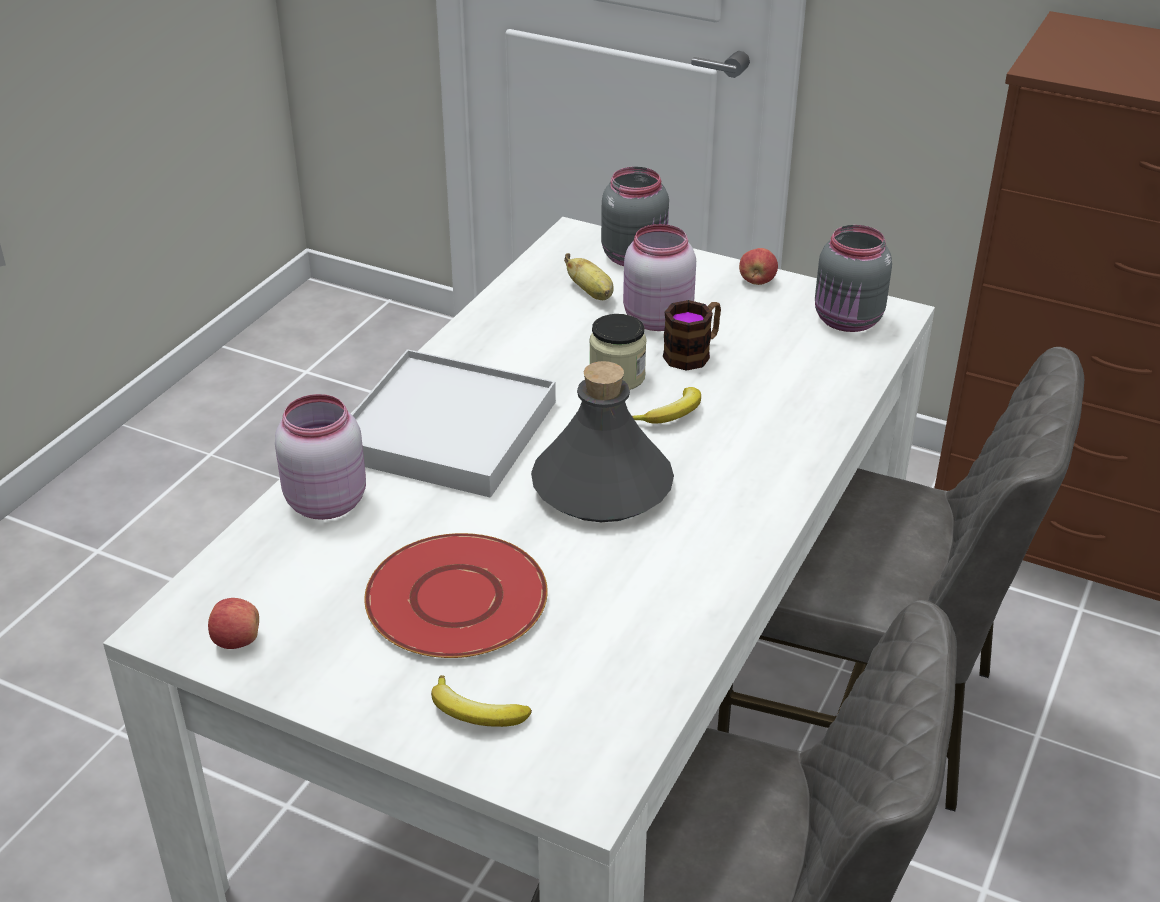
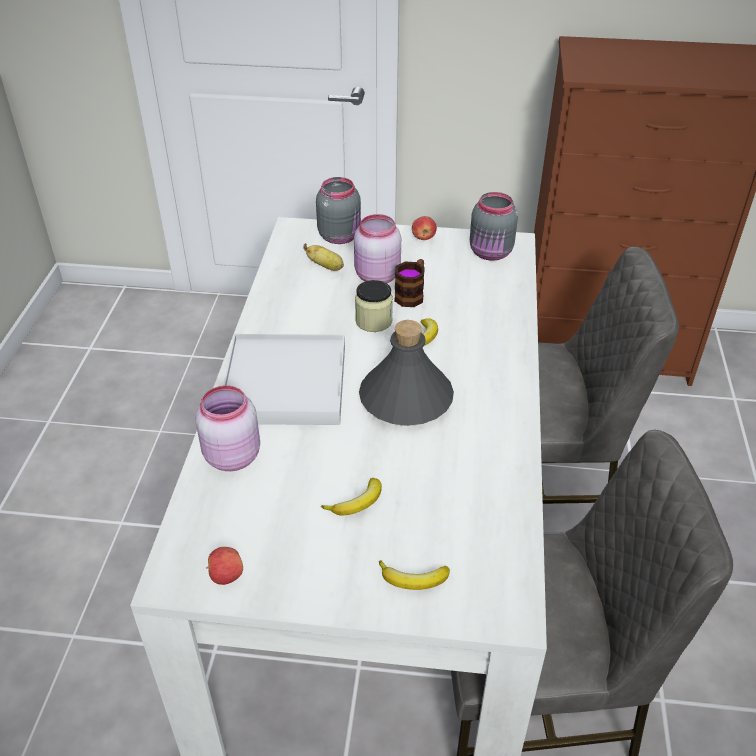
camera: 20 degrees left, 5 degrees up
(456, 600) = (357, 503): red plate -> banana

